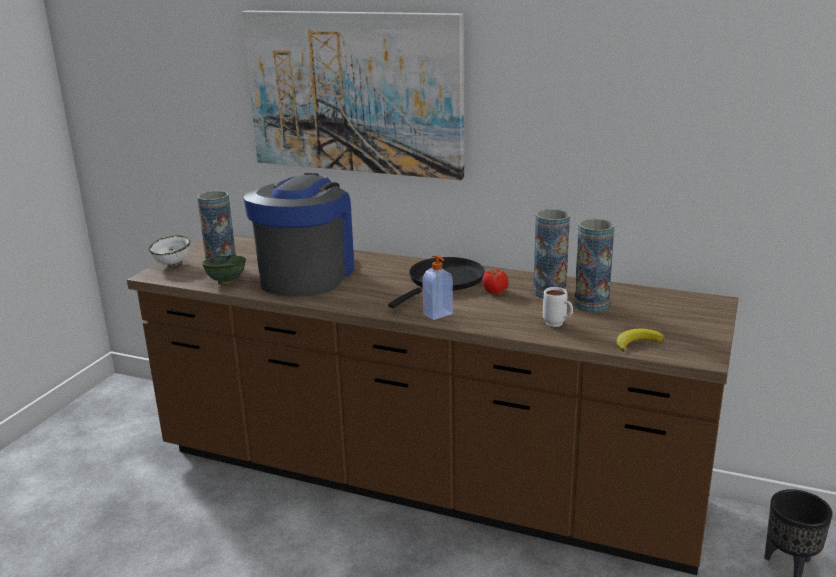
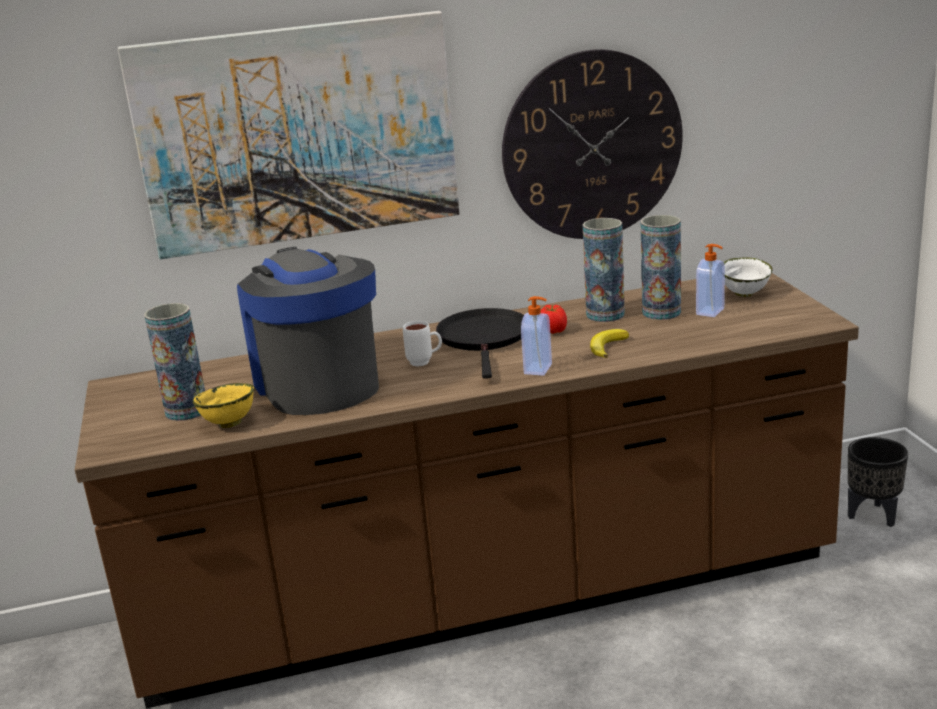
camera: 35 degrees left, 0 degrees up
(173, 264) = (111, 431): white bowl -> white bowl (745, 294)
(225, 282) = (228, 424): green bowl -> yellow bowl
(558, 325) = (665, 339): white mug -> white mug (425, 363)
(583, 148) = (592, 146): none -> wall clock
(629, 317) = (711, 312): none -> soap dispenser
(636, 343) = (755, 329): banana -> banana (607, 346)

